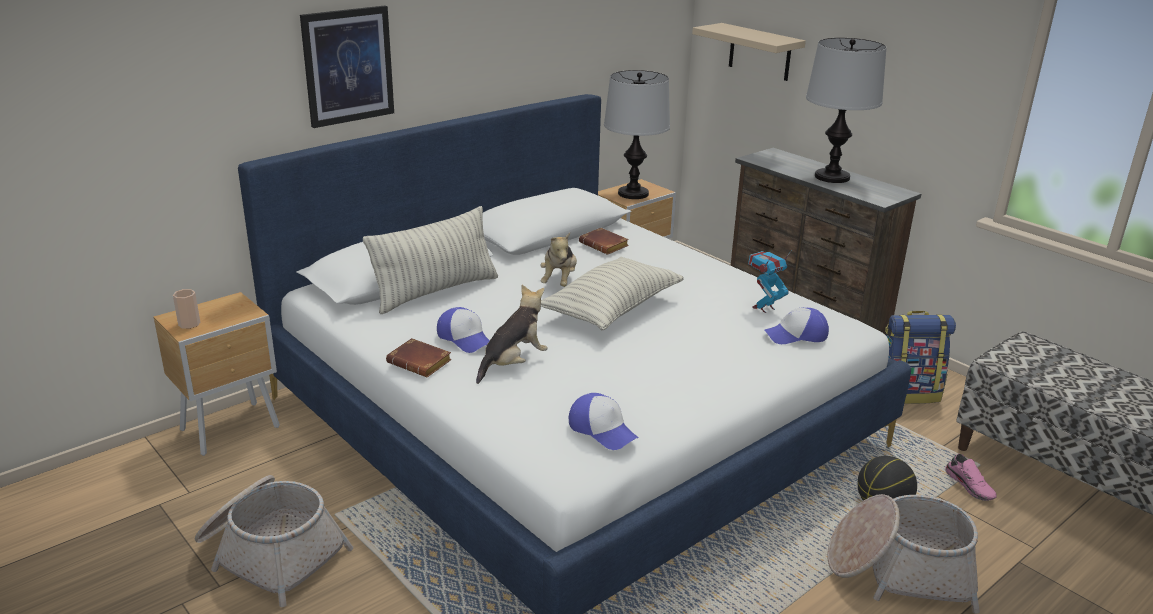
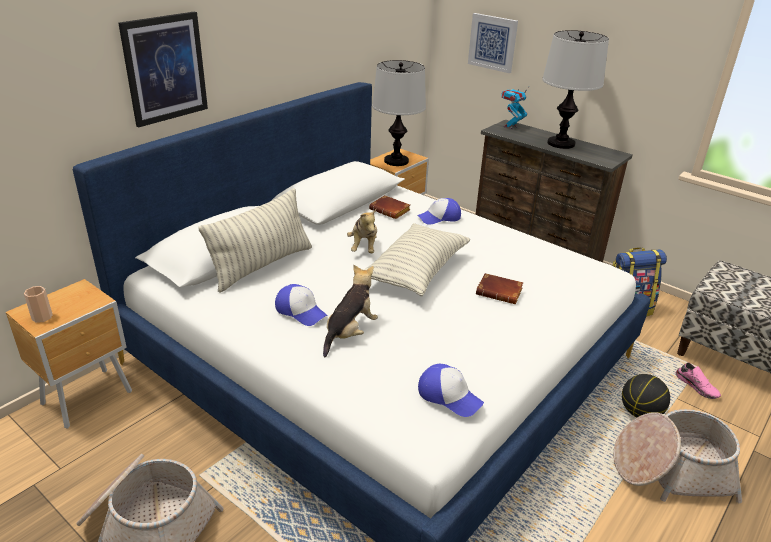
camera: 10 degrees left, 5 degrees up
(421, 363) = (269, 340): brown book -> brown book (500, 292)
(760, 52) = (493, 42): beige shelf -> picture
(764, 308) = (535, 260): toy robot -> toy robot (510, 126)
(796, 335) = (570, 284): cap -> cap (439, 218)

